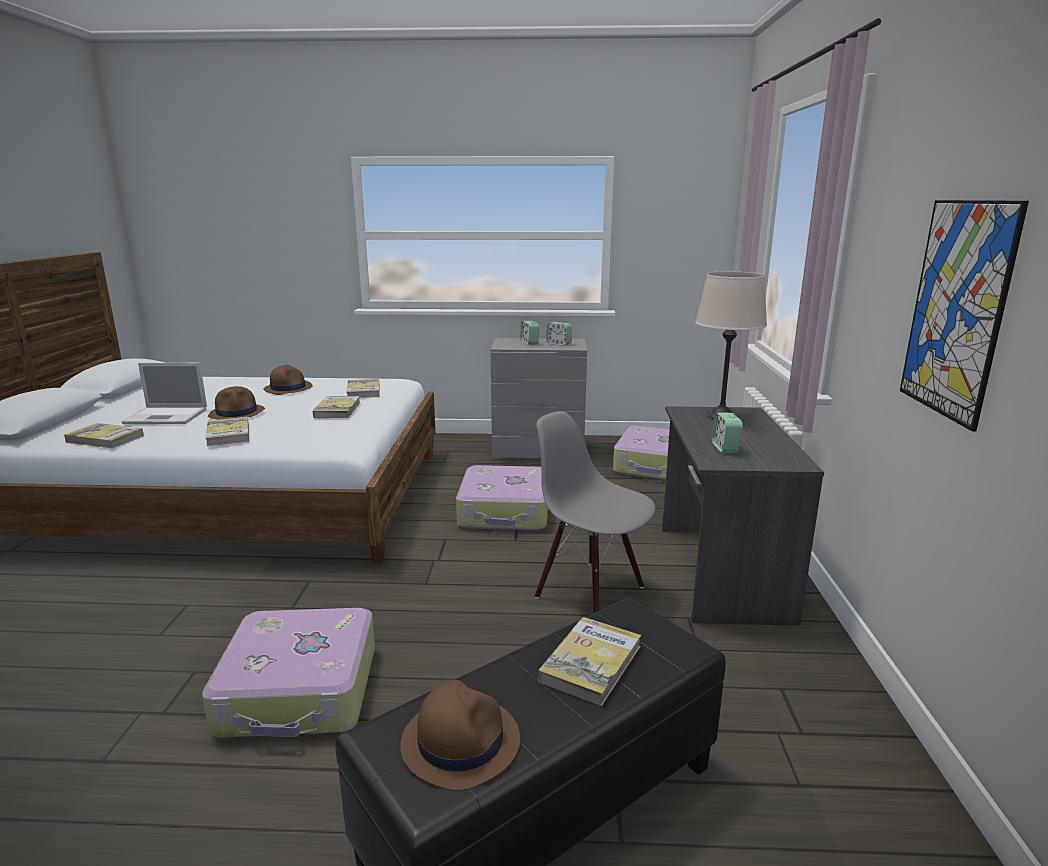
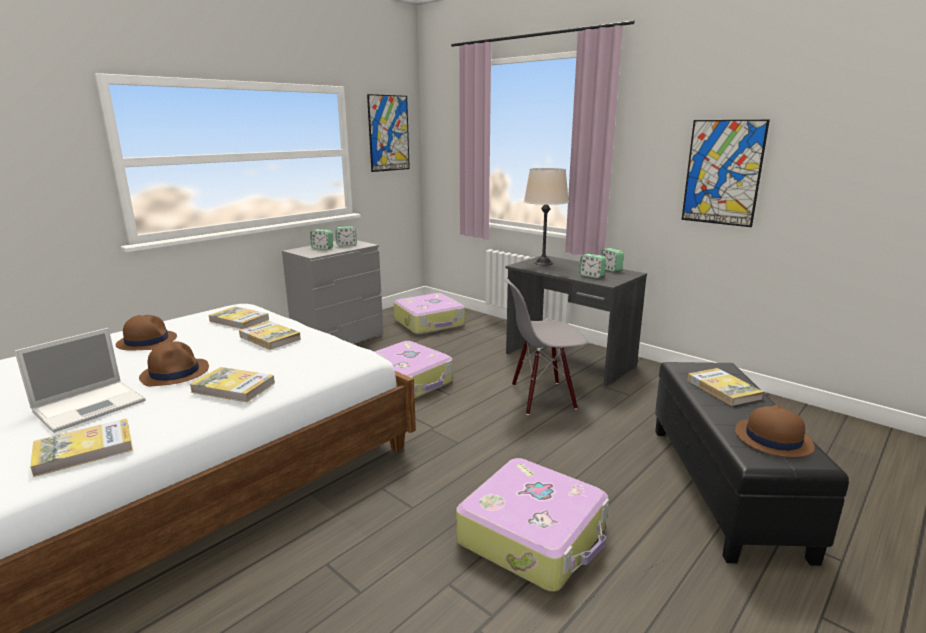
camera: 50 degrees left, 0 degrees up
(679, 214) = (388, 133): none -> picture
(784, 450) = (610, 269): none -> alarm clock

